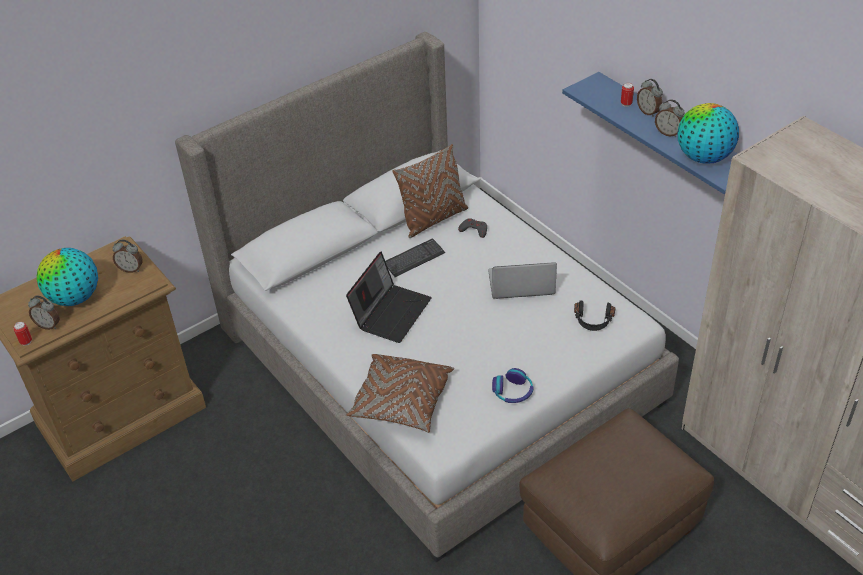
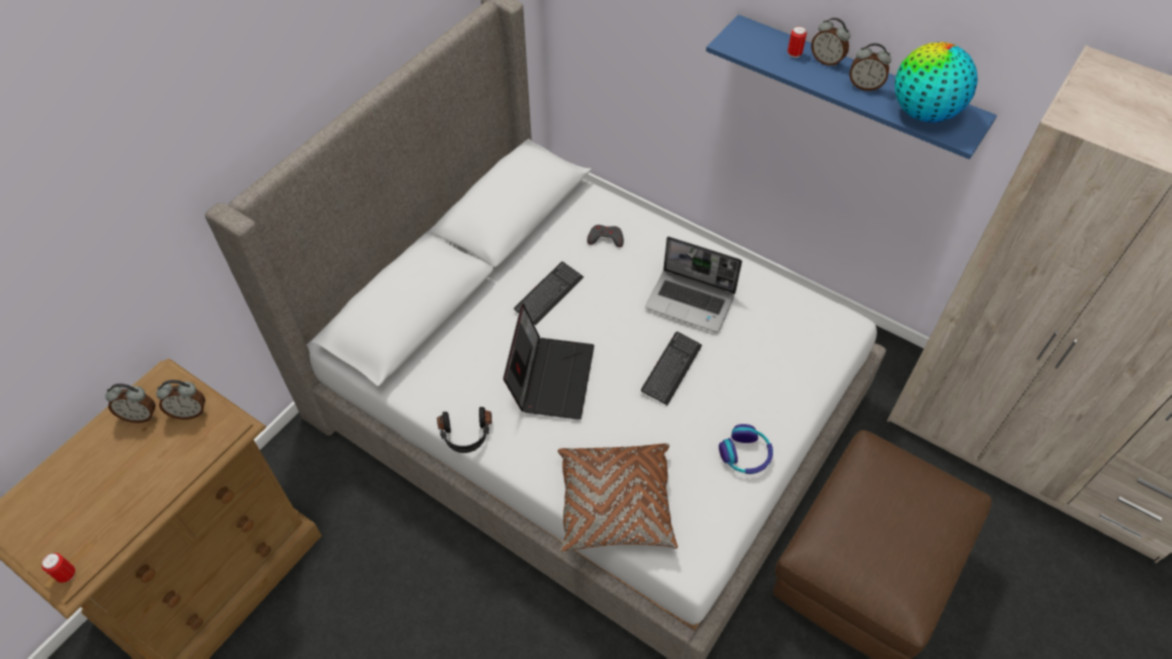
camera: 20 degrees left, 10 degrees up
(49, 325) = (94, 537): alarm clock -> alarm clock (140, 415)
(75, 298) = (120, 480): globe -> none
(433, 219) = (550, 233): brown pillow -> none
(483, 325) = (671, 369): none -> keyboard
(520, 284) = (691, 301): laptop -> laptop turned 135 degrees counterclockwise
(593, 321) = (796, 333): black headphones -> black headphones (466, 435)

